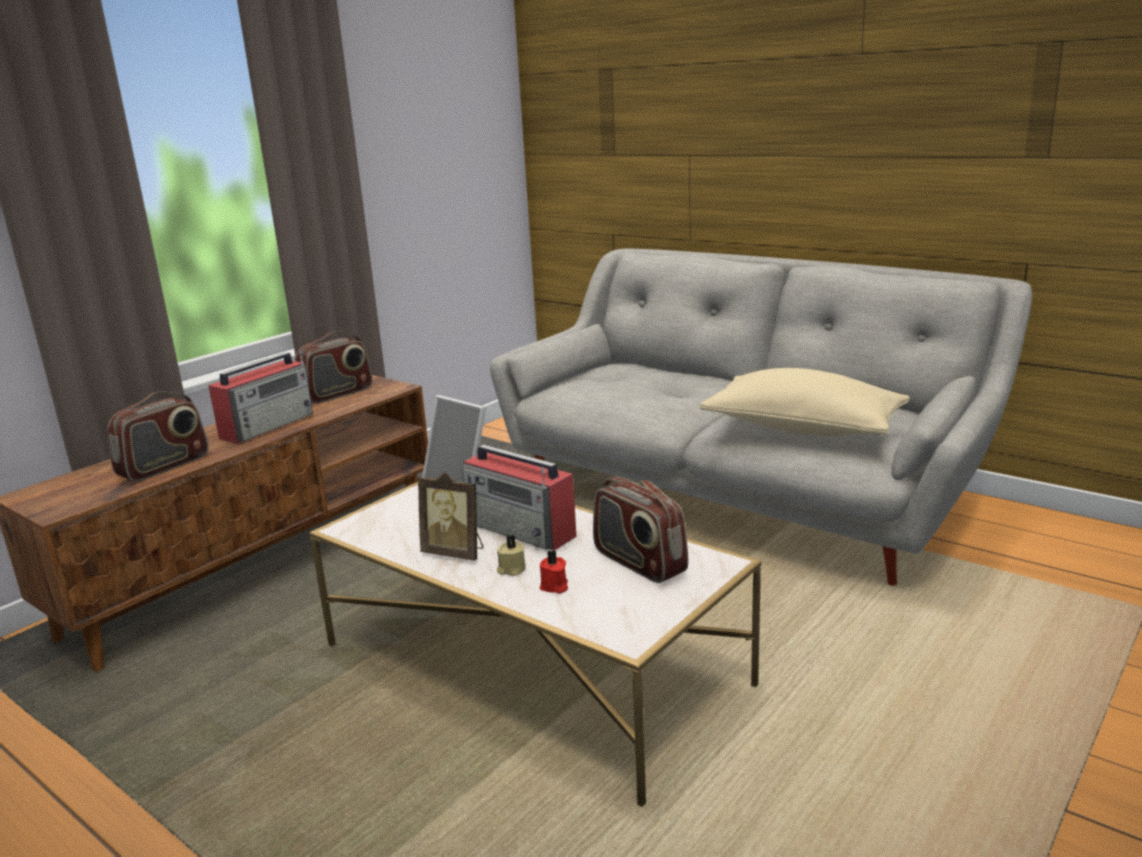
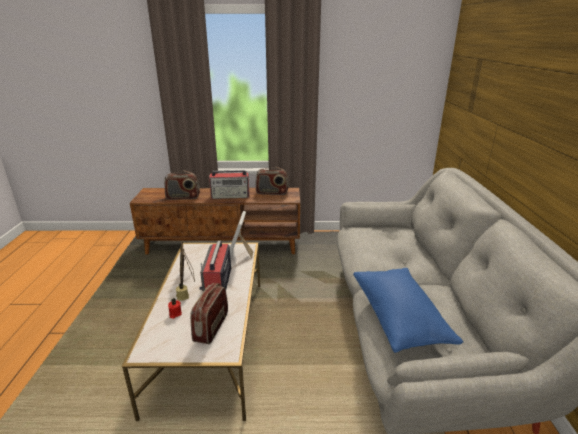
camera: 50 degrees right, 5 degrees up
(803, 428) = (399, 318): beige pillow -> blue pillow

